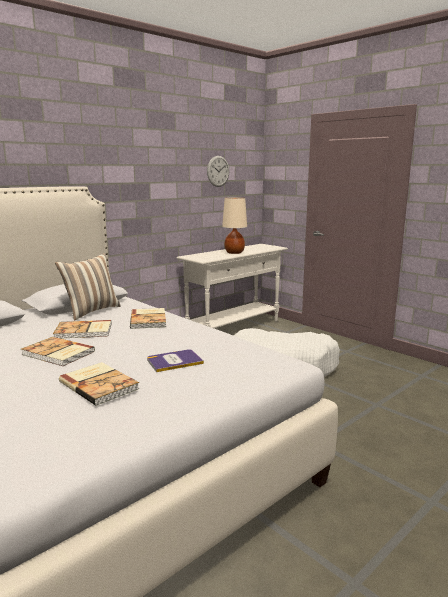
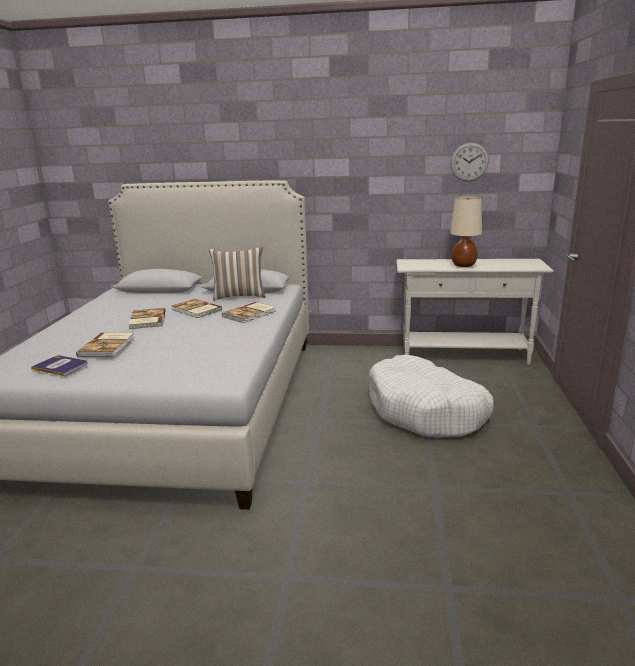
camera: 50 degrees right, 5 degrees up
(174, 361) = (178, 349): book -> book (60, 366)

